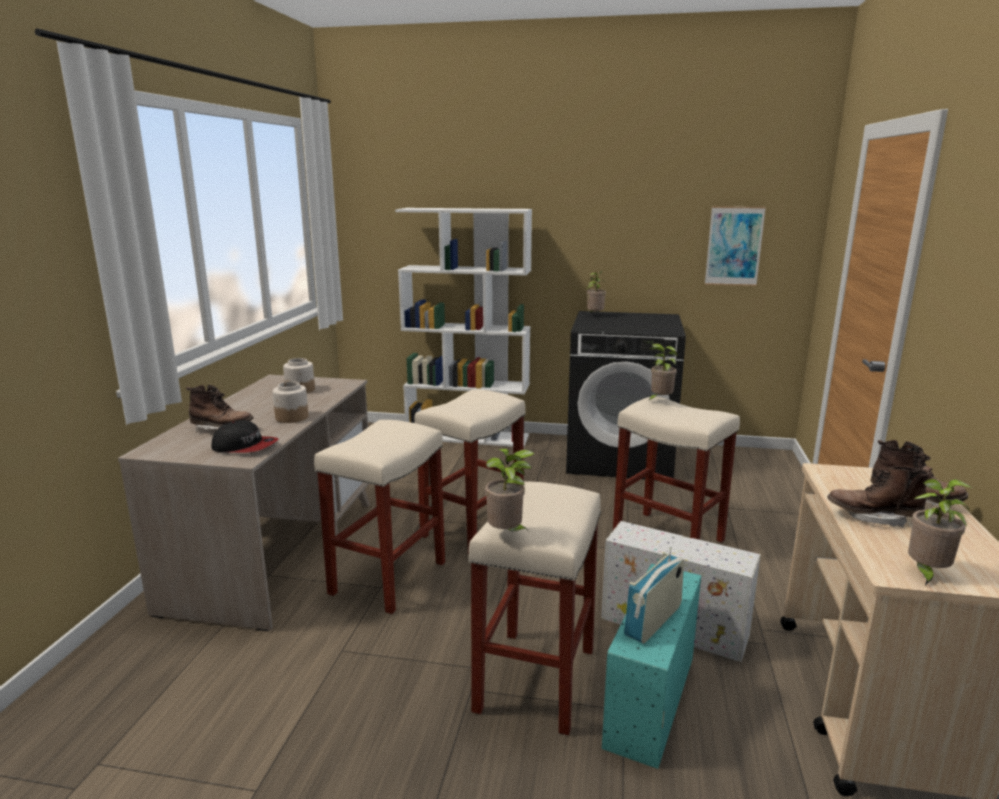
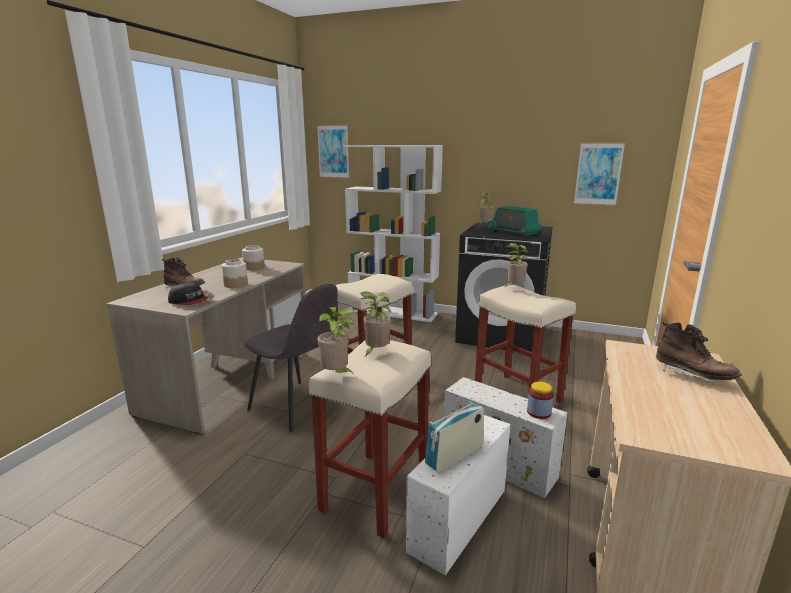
camera: 10 degrees right, 0 degrees up
(374, 216) = (333, 151): none -> picture
(388, 578) = (297, 406): beige stool -> grey chair
(635, 324) = (513, 232): none -> radio
(650, 702) = (458, 520): turquoise storage box -> white storage box
(728, 558) = (538, 412): none -> jar
(873, 517) = (647, 387): brown boot -> none
(926, 574) = (673, 438): potted plant -> potted plant (375, 352)

